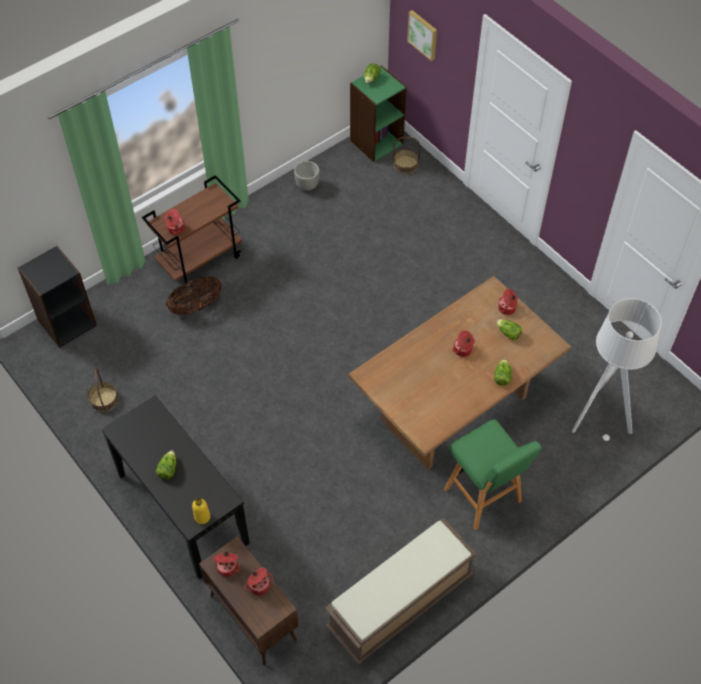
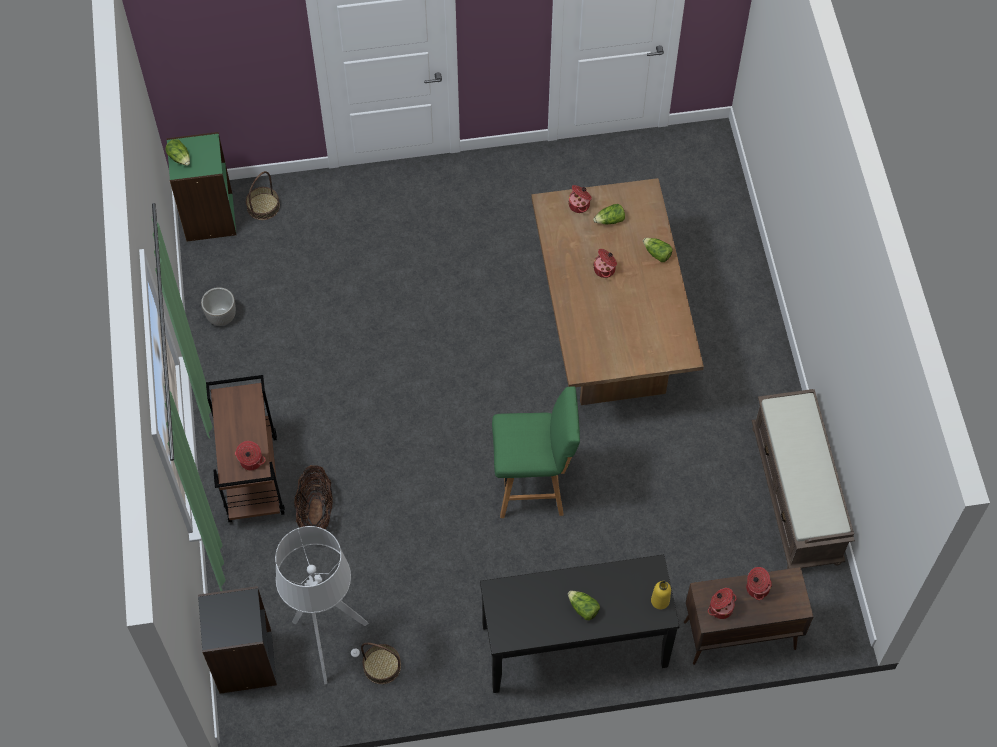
camera: 60 degrees left, 5 degrees up
(423, 34) = (212, 65): picture -> none
(484, 497) = (725, 362): green stool -> green stool (533, 486)
(599, 418) = (697, 216): grey floor lamp -> grey floor lamp (328, 643)

